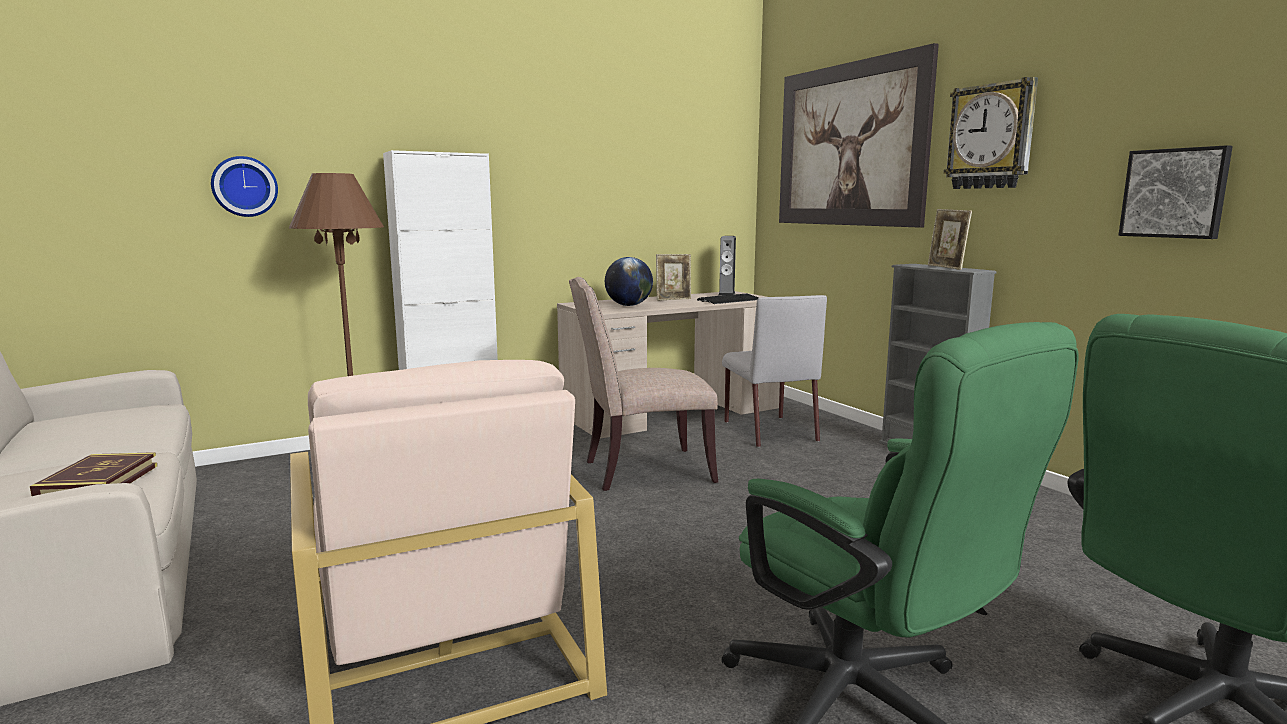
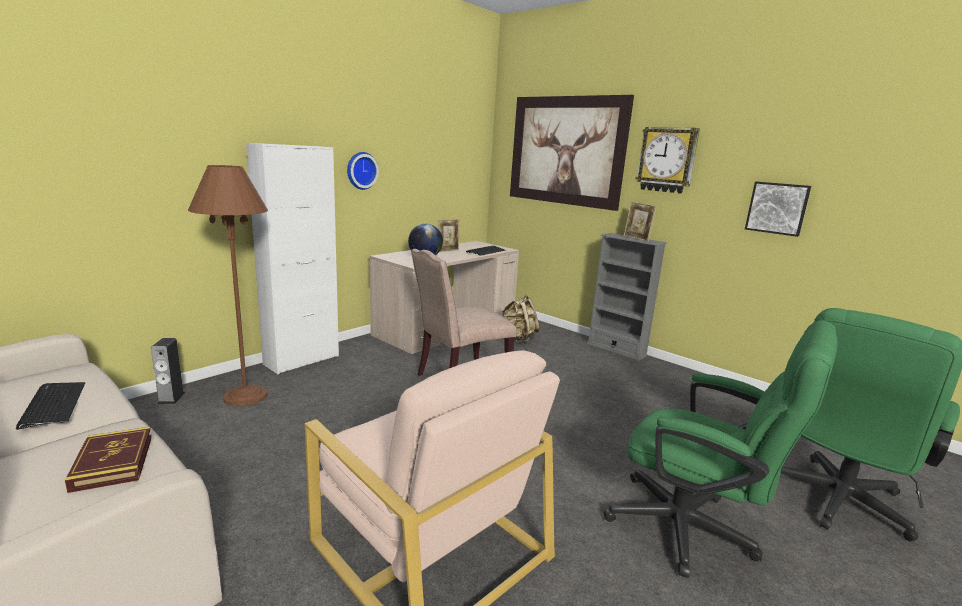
camera: 20 degrees left, 5 degrees up
(101, 432) = (53, 405): none -> keyboard
(244, 186) = (129, 170): wall clock -> wall clock (361, 170)
(726, 294) = (476, 244): speaker -> speaker (171, 398)
(769, 431) = (518, 339): grey chair -> beige backpack

